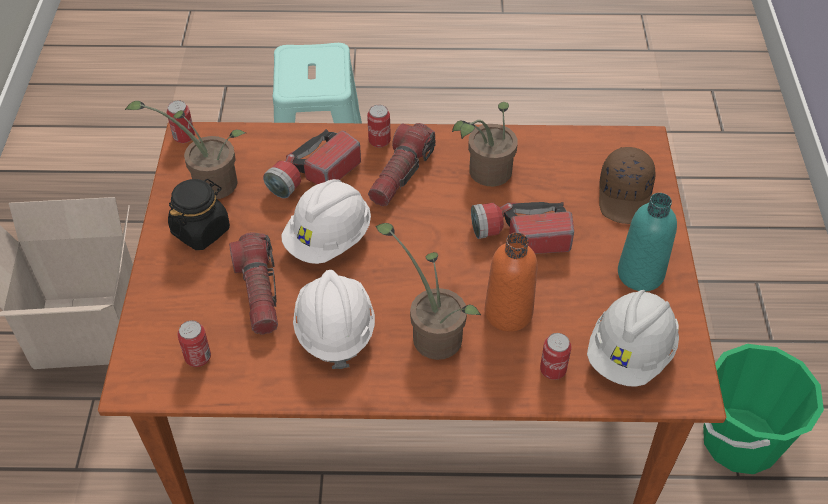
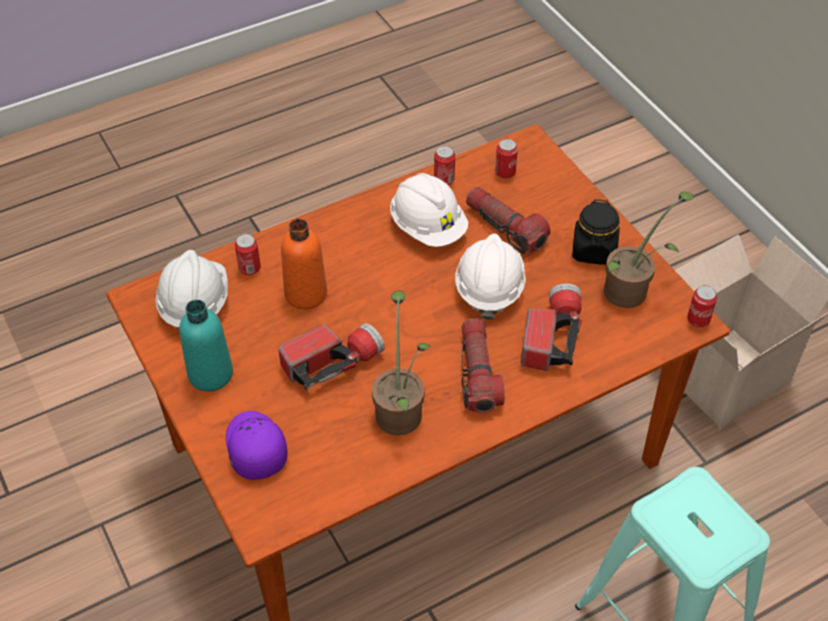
camera: 150 degrees right, 0 degrees up
(379, 141) = (524, 399): can -> can (444, 180)
(432, 333) = (354, 255): potted plant -> none
(625, 195) = (254, 448): brown cap -> purple cap
(739, 441) = (106, 558): green bucket -> none

